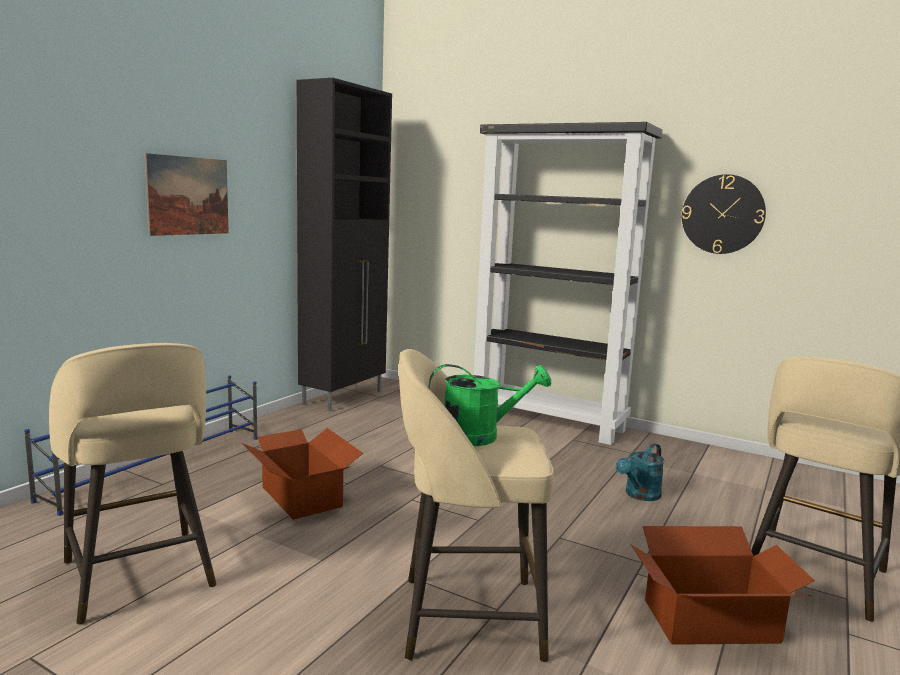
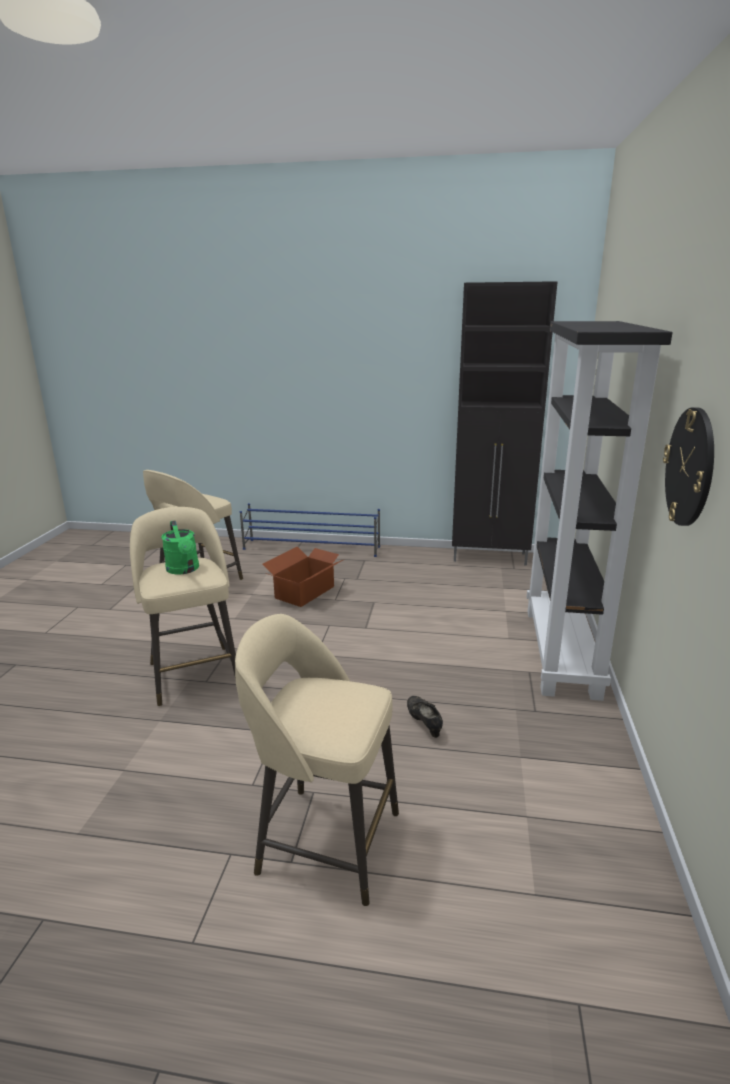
camera: 70 degrees right, 10 degrees up
(188, 196) = (355, 383): picture -> none
(639, 495) = (424, 723): turquoise watering can -> black shoe
(712, 622) = (221, 772): cardboard box -> none

